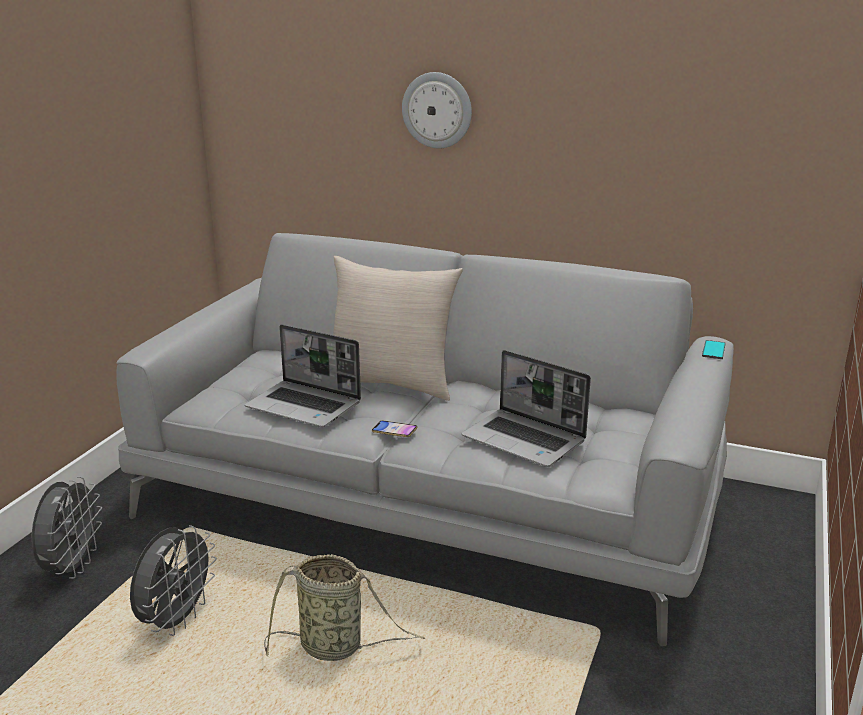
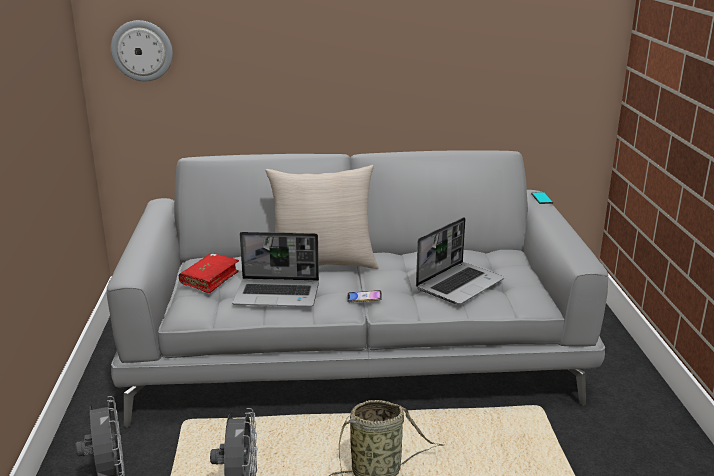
camera: 25 degrees left, 0 degrees up
(253, 374) = (210, 279): none -> red book
(437, 110) = (308, 43): wall clock -> wall clock (142, 50)
(525, 440) = (459, 284): laptop -> laptop turned 60 degrees counterclockwise

